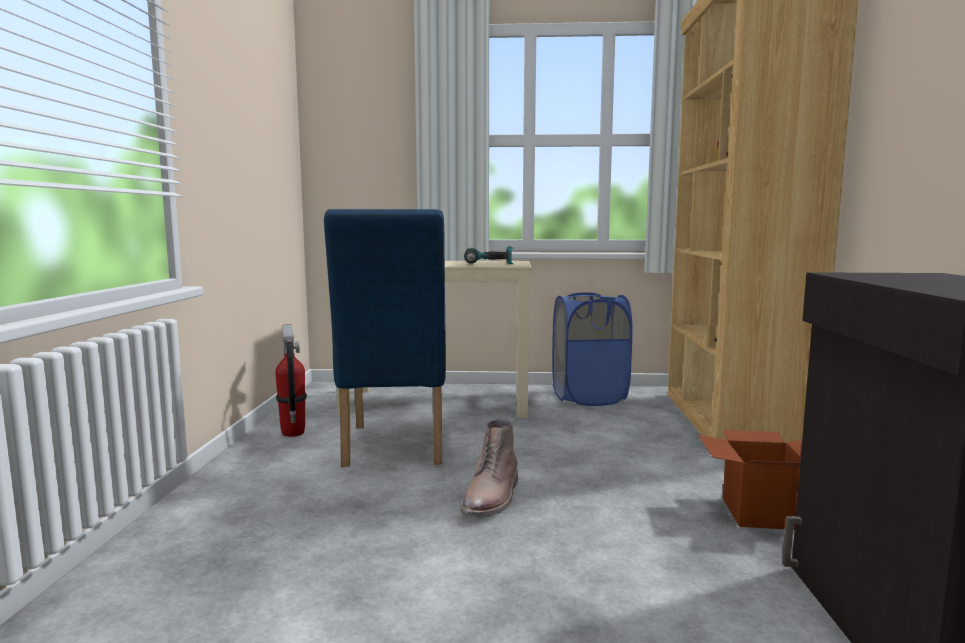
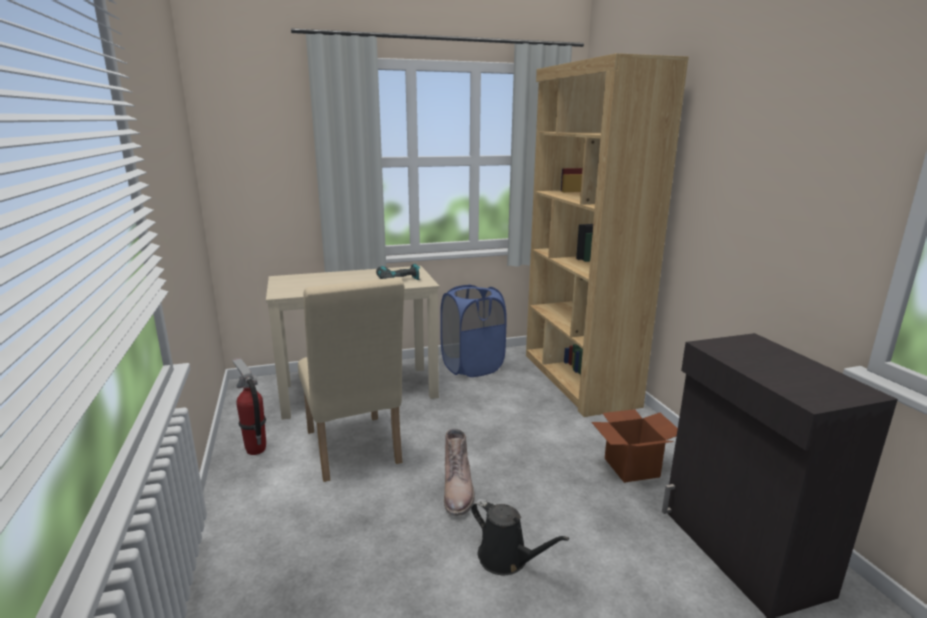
camera: 20 degrees left, 10 degrees up
(393, 448) = (354, 451): blue chair -> beige chair
(510, 571) = (507, 559): none -> black watering can

